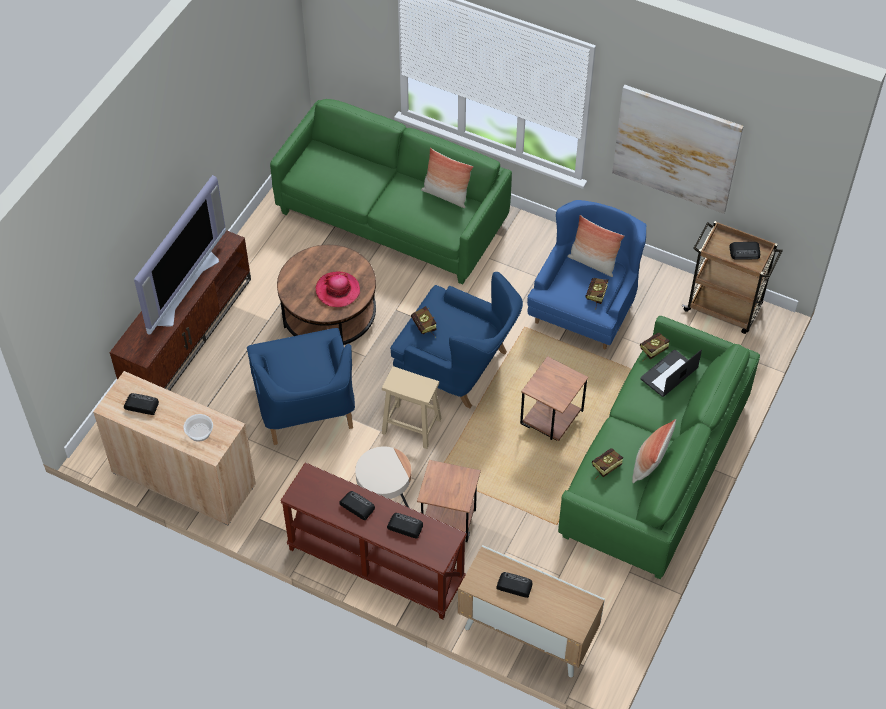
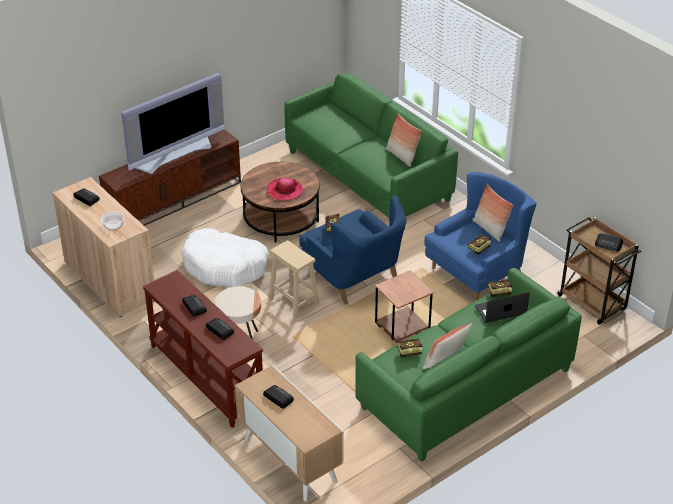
camera: 25 degrees right, 15 degrees down
(306, 407) = (225, 266): blue armchair -> white dog bed
(448, 523) = (278, 369): brown side table -> none
(676, 148) = (572, 142): picture -> none

